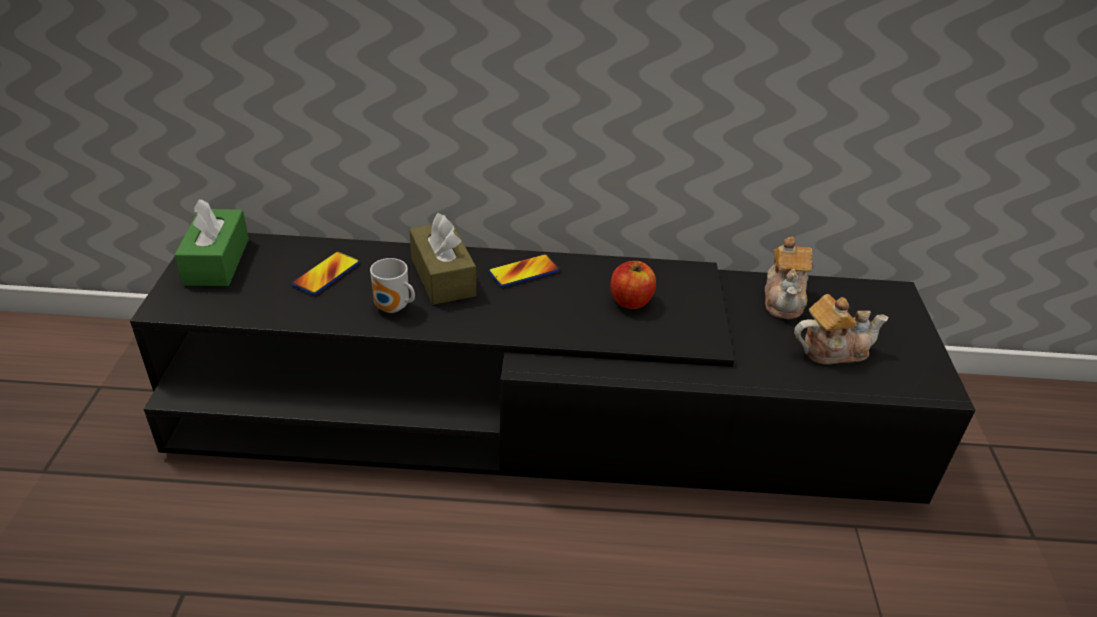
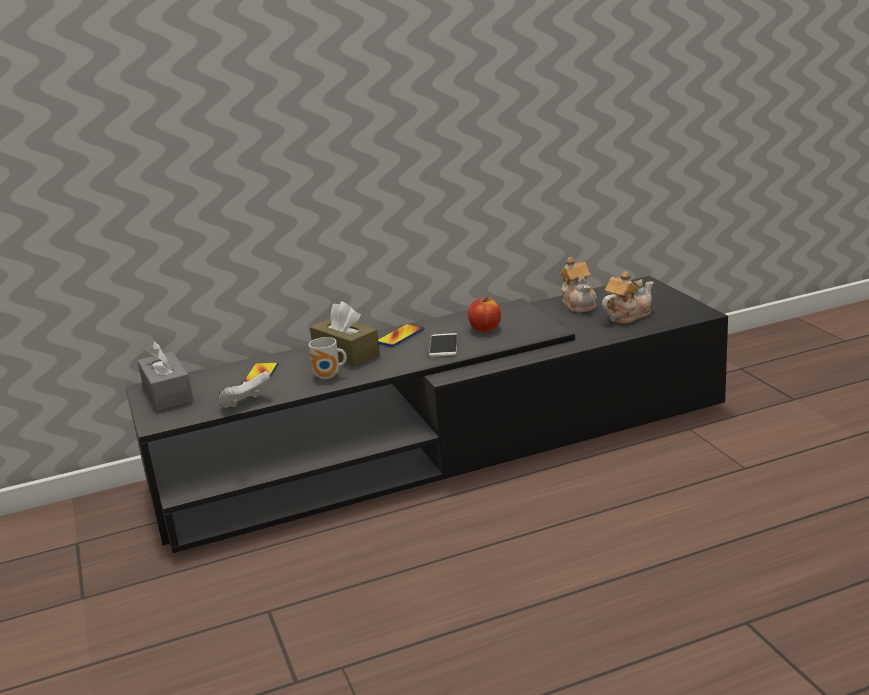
camera: 20 degrees left, 15 degrees down
(217, 261) = (167, 394): green tissue box -> grey tissue box
(273, 315) = (245, 403): none -> white game controller
(559, 311) = (443, 346): none -> phone

